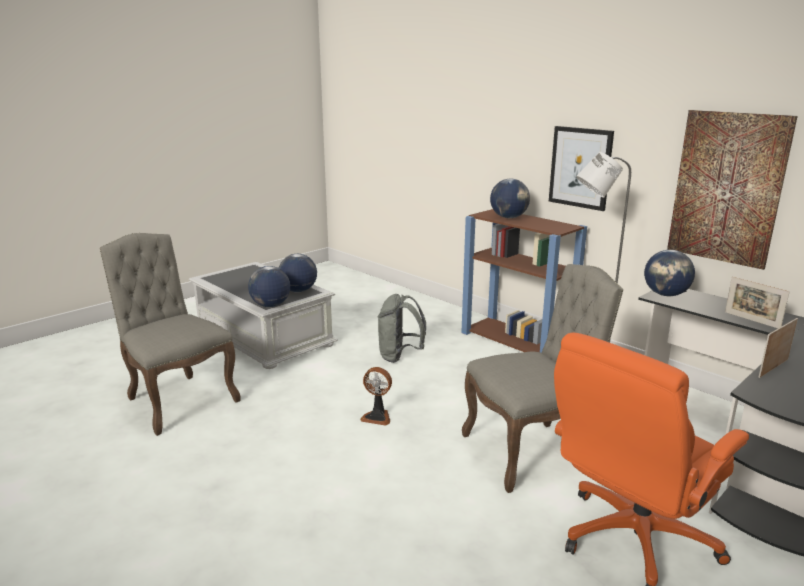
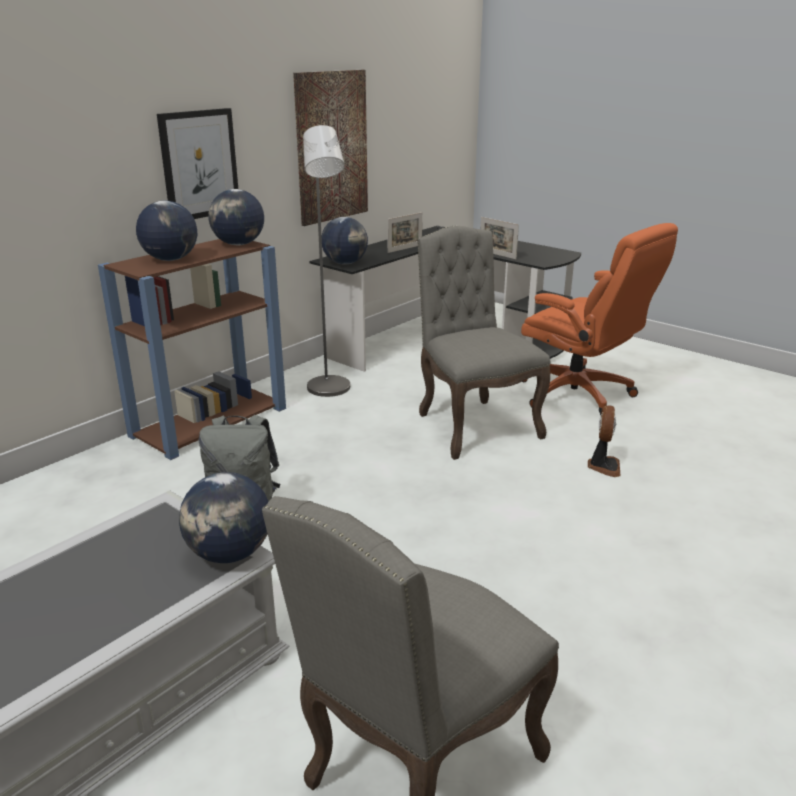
camera: 95 degrees left, 5 degrees up
(298, 291) = (147, 532): globe -> globe (239, 244)
(377, 417) = (428, 517): fan -> fan (603, 466)

